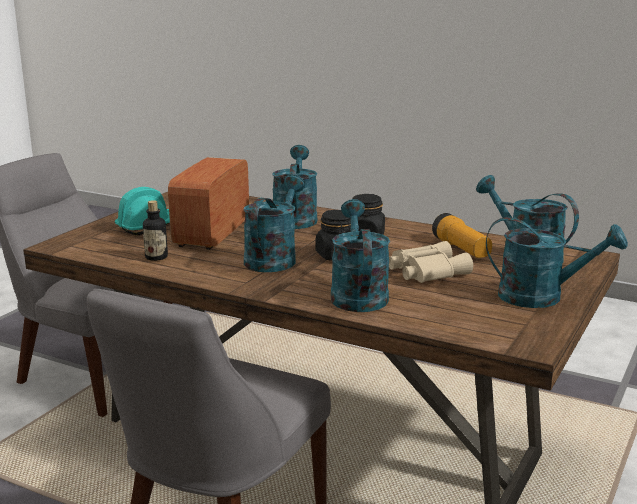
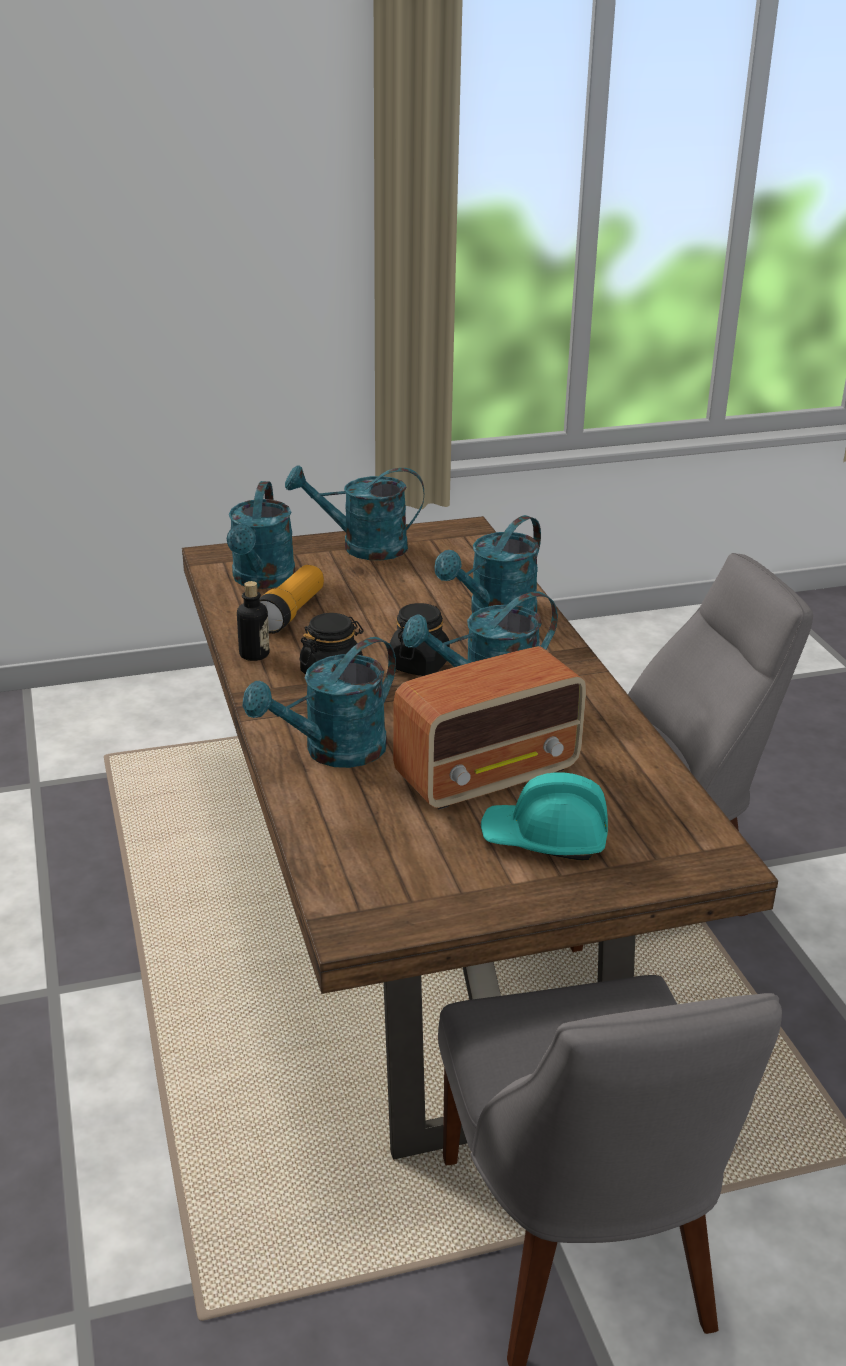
camera: 135 degrees left, 10 degrees up
(156, 257) = (615, 763): bottle -> bottle (254, 654)
(425, 271) = (385, 608): beige binoculars -> none
(542, 297) = (362, 547): turquoise watering can -> turquoise watering can turned 60 degrees counterclockwise

